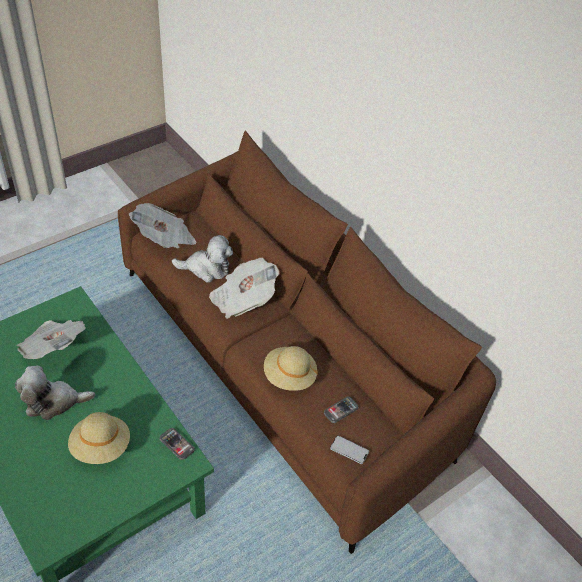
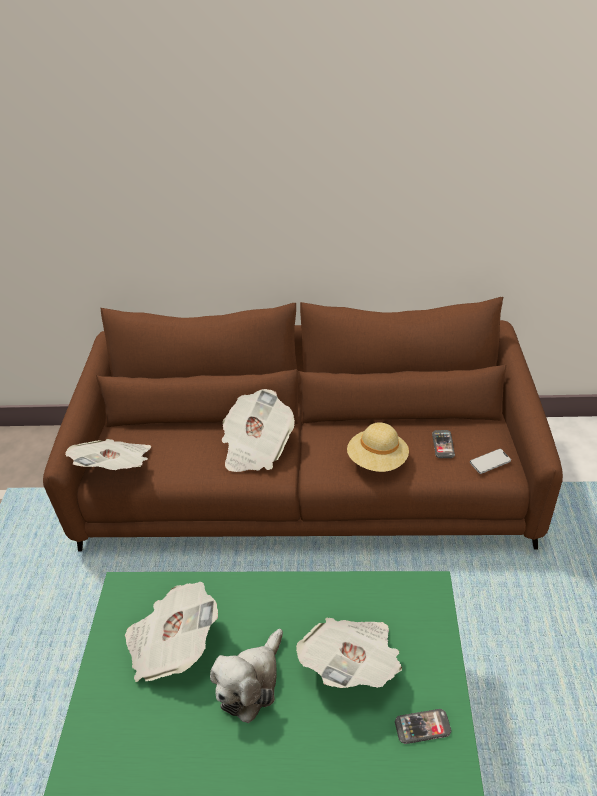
camera: 45 degrees left, 5 degrees down
(101, 447) = (353, 662): beige hat -> newspaper
(177, 444) = (399, 588): phone -> phone (422, 727)
(206, 268) = (190, 454): plush toy -> none

